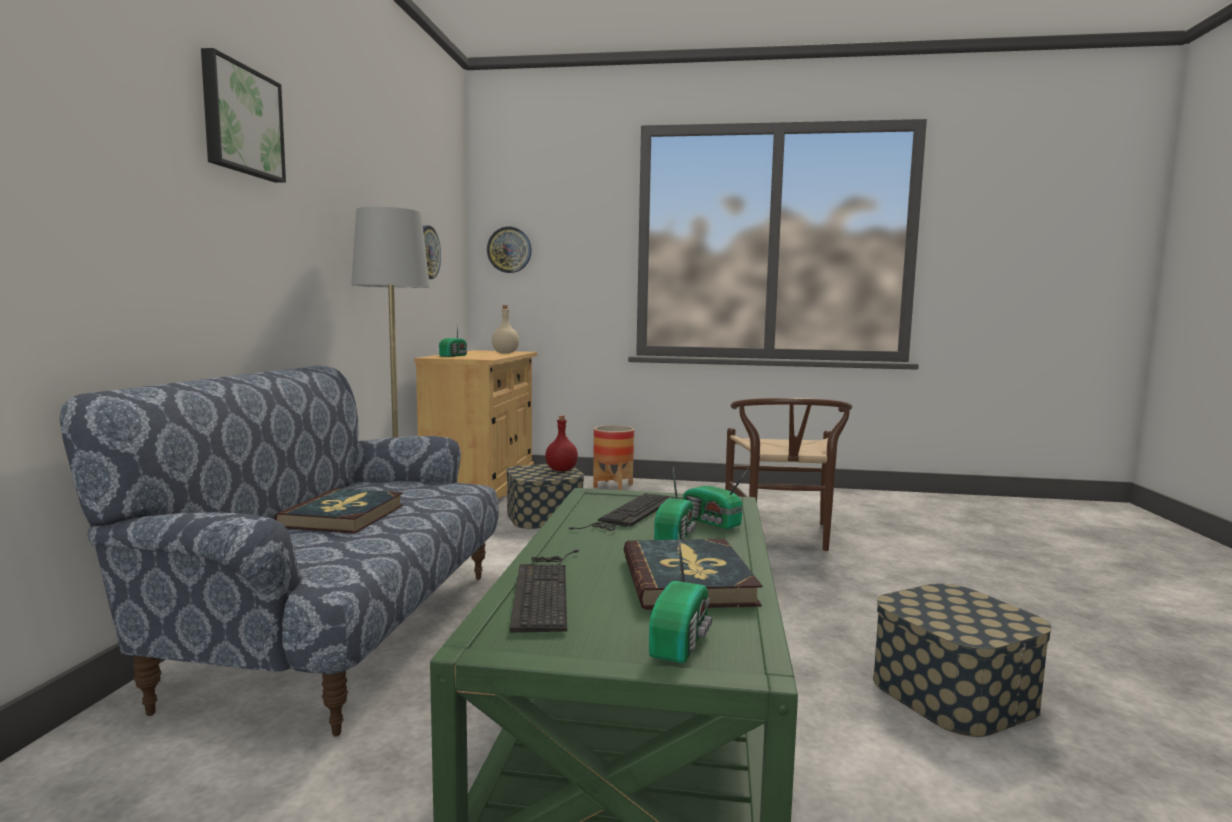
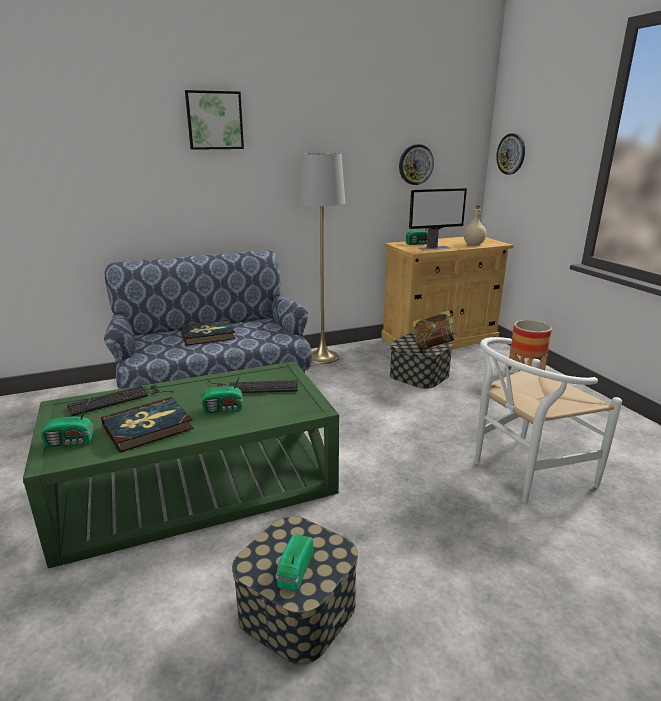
camera: 60 degrees right, 15 degrees up
(488, 356) = (434, 248): none -> monitor
(561, 470) = (433, 346): red bottle -> book
(712, 522) = (258, 412): radio -> radio (294, 572)
(782, 537) = (523, 472): brown chair -> white chair

